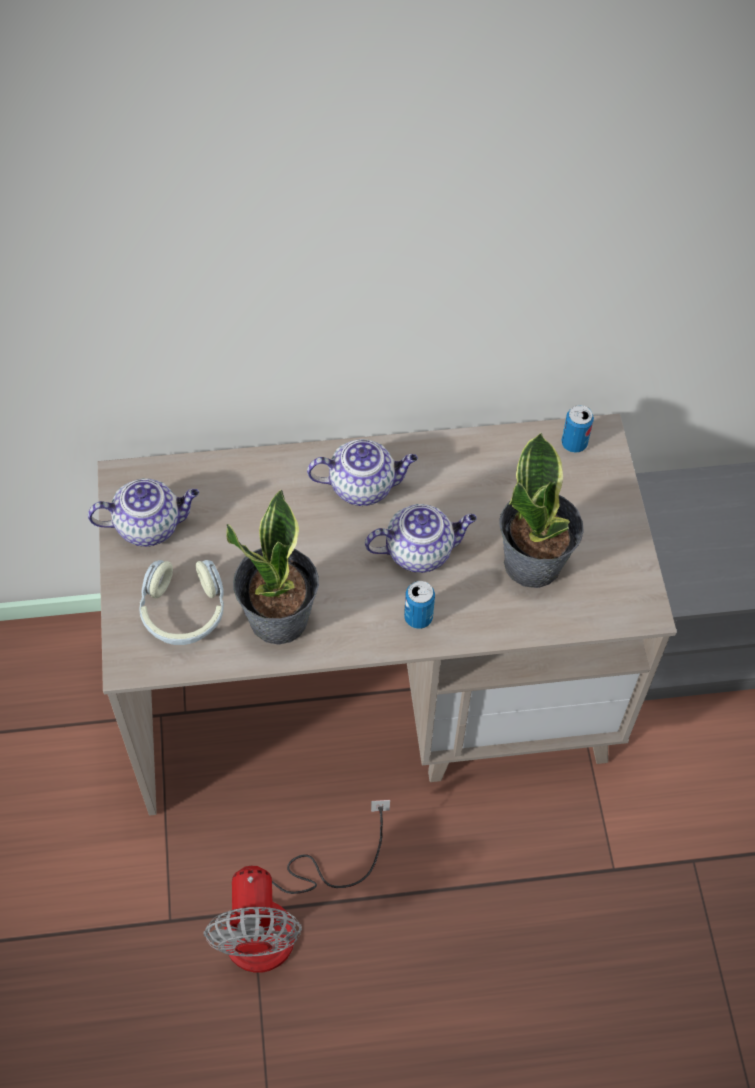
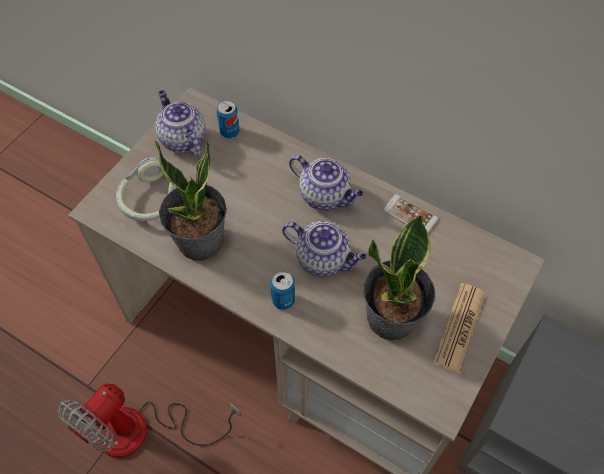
camera: 40 degrees right, 0 degrees up
(150, 525) = (182, 139): teapot -> teapot turned 150 degrees counterclockwise
(463, 451) = (410, 214): none -> phone
(574, 443) = (492, 258): can -> can (229, 132)
(599, 529) = (459, 327): none -> newspaper

